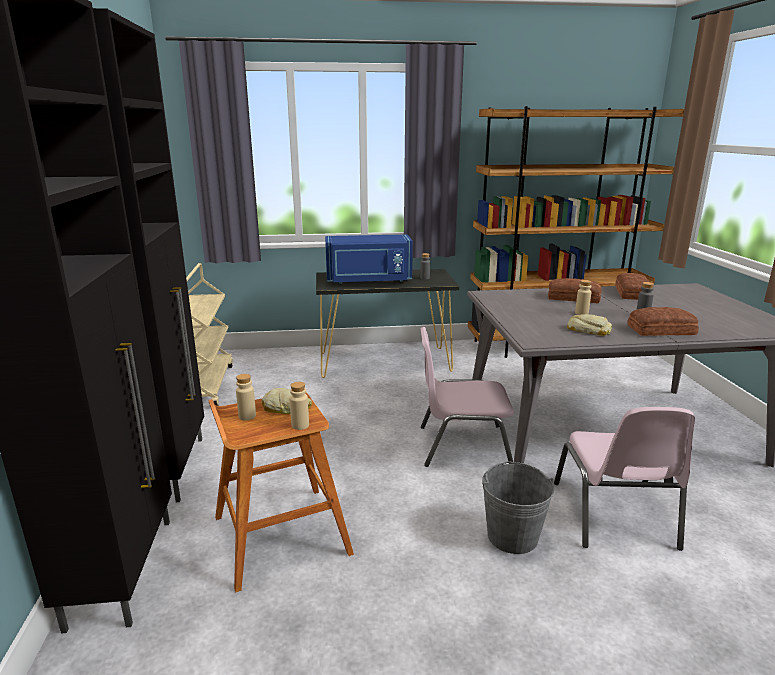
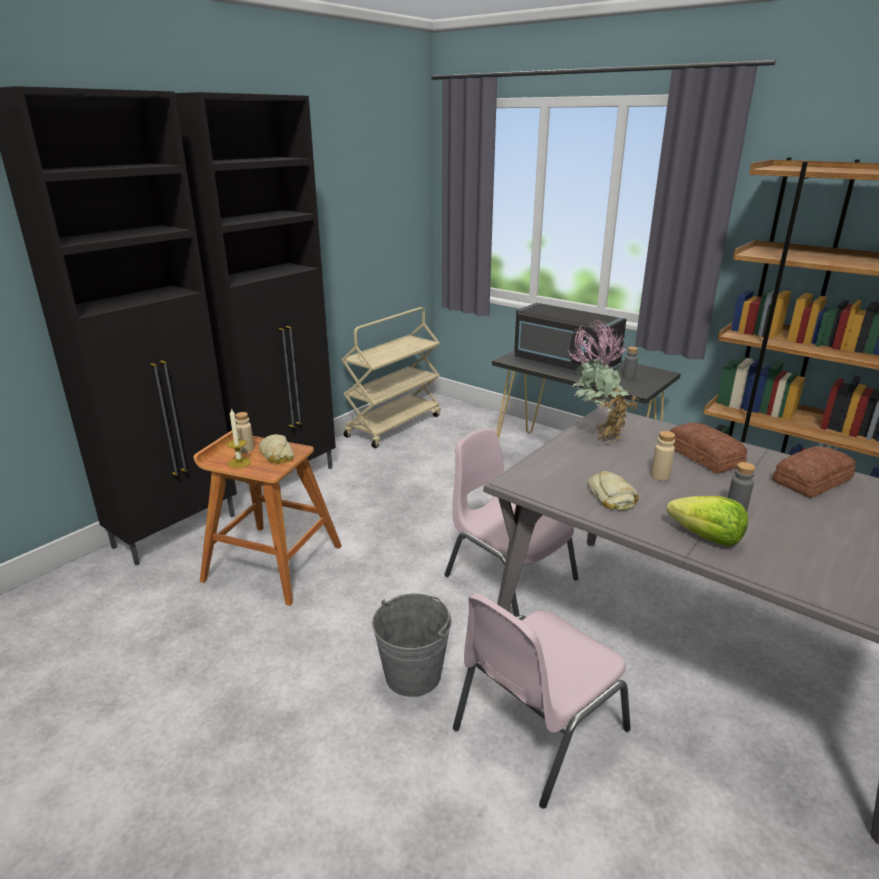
camera: 45 degrees right, 5 degrees up
(267, 428) = (239, 463): none -> candle
(300, 425) = (258, 471): beige bottle -> none
(368, 280) = (563, 364): blue microwave -> black microwave
(505, 305) = (596, 434): none -> potted plant
(662, 330) = (706, 537): bread -> lettuce

